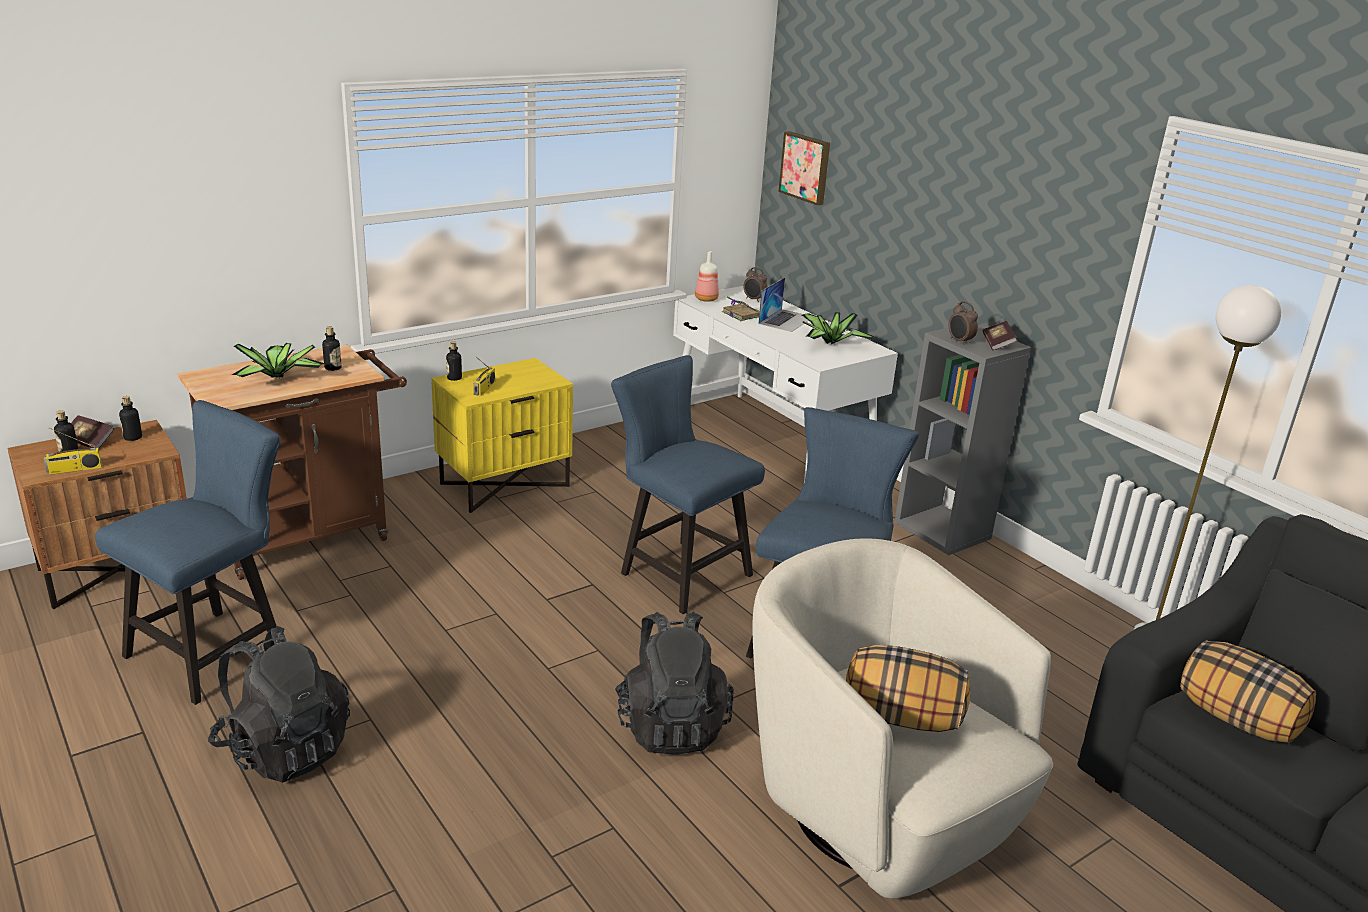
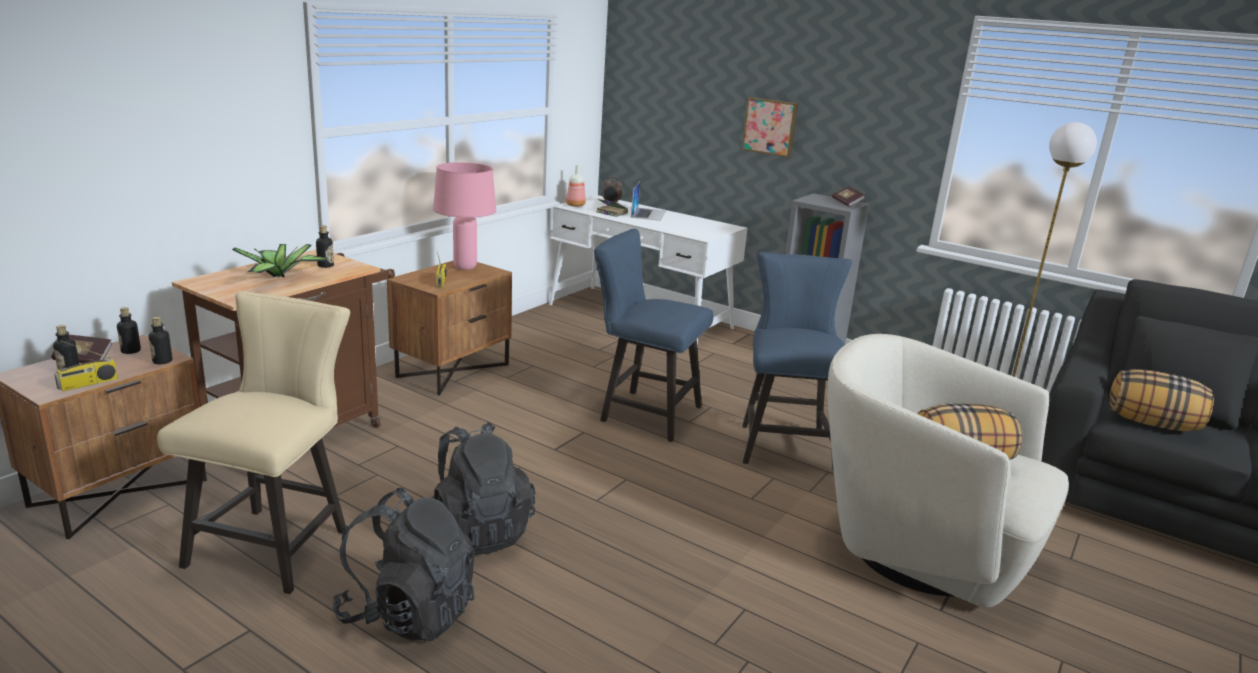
camera: 20 degrees left, 5 degrees down
(216, 649) = (276, 542): blue chair -> beige chair
(454, 378) = (407, 277): bottle -> bottle (162, 361)
(504, 484) = (452, 370): yellow nightstand -> brown nightstand
(525, 371) = (464, 267): none -> pink table lamp
(671, 725) = (727, 523): black backpack -> black backpack (477, 531)
(806, 167) = (647, 93): picture -> picture (770, 126)
(829, 343) = (695, 225): potted plant -> none
(959, 341) = (821, 203): alarm clock -> none

